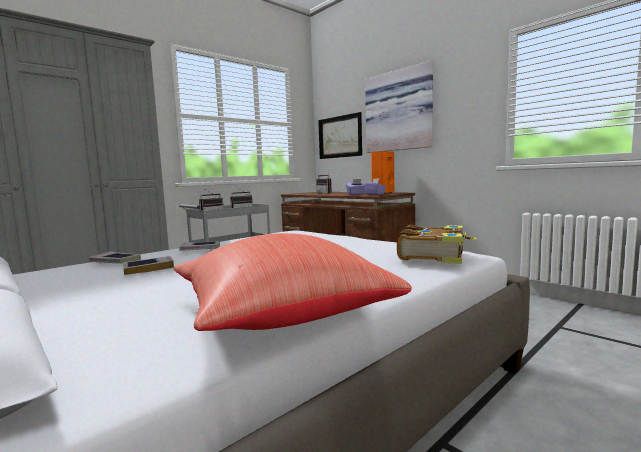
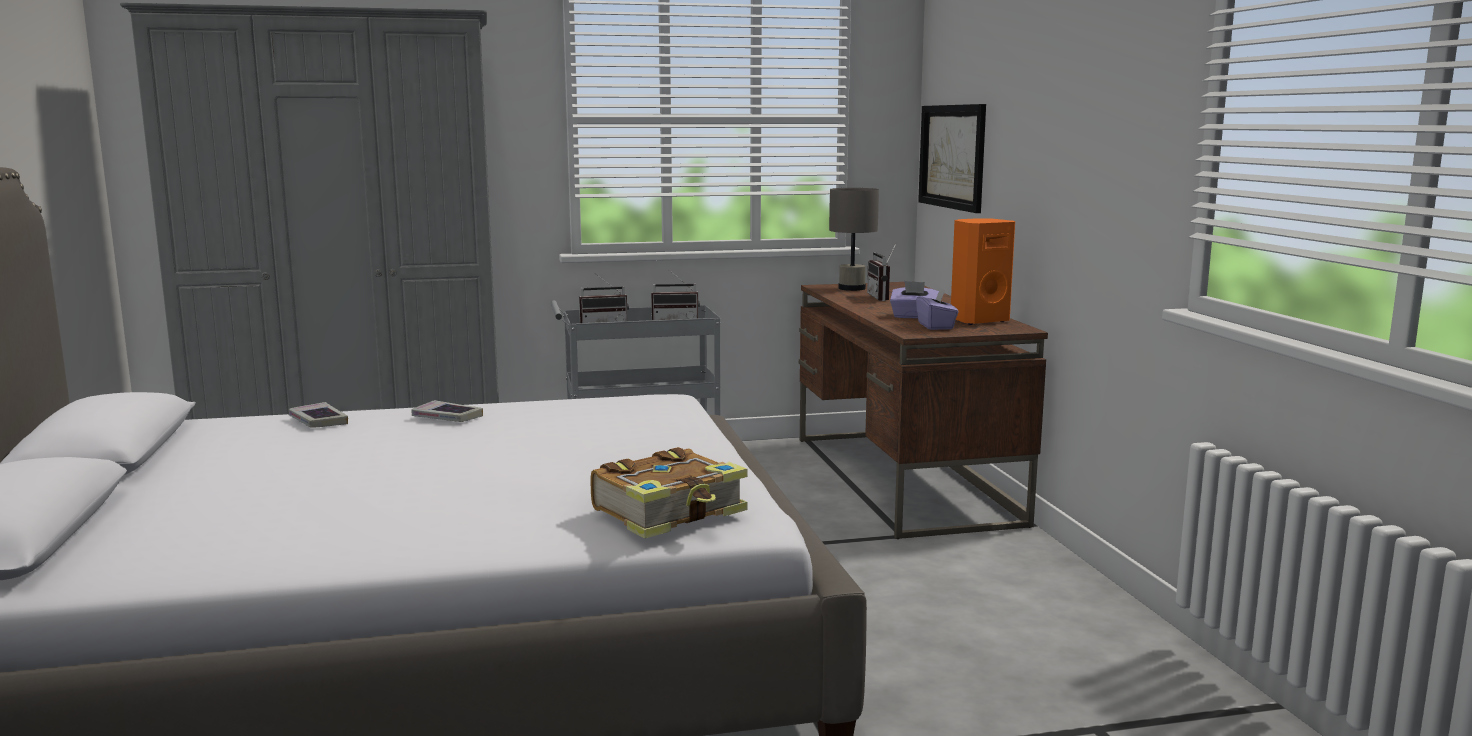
camera: 30 degrees right, 5 degrees up
(149, 268) = (327, 444): book -> none
(278, 315) = (299, 552): red pillow -> none
(304, 193) = (852, 288): none -> grey table lamp
(399, 111) = (1041, 119): picture -> none

